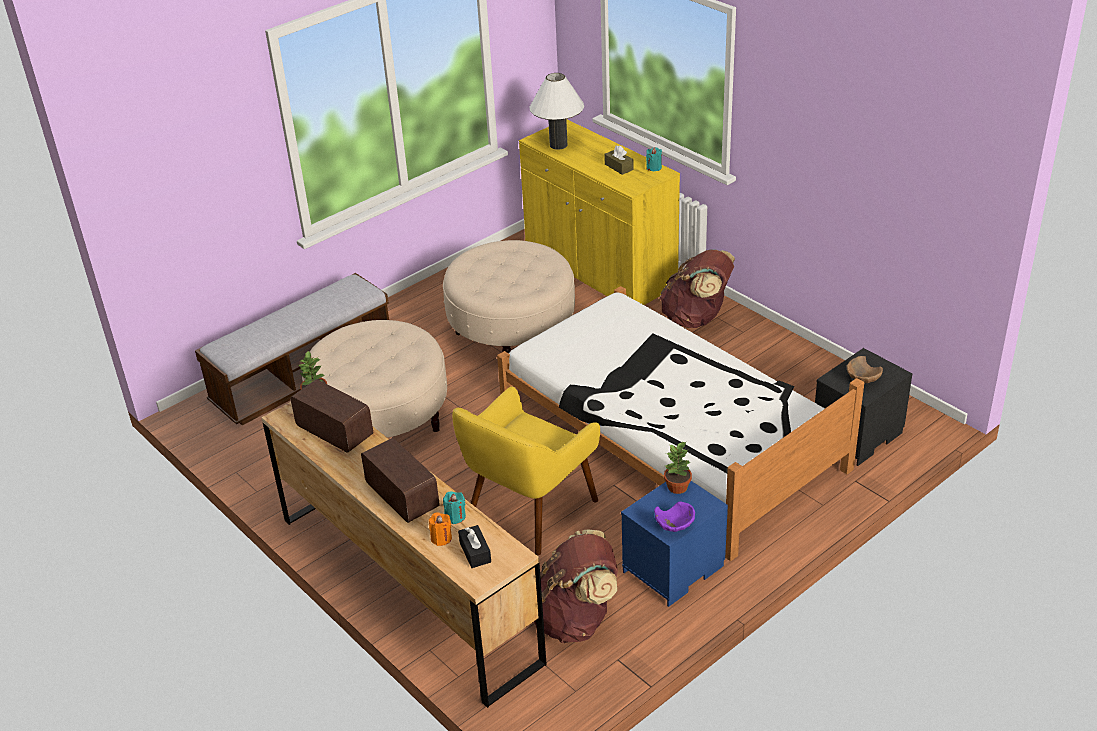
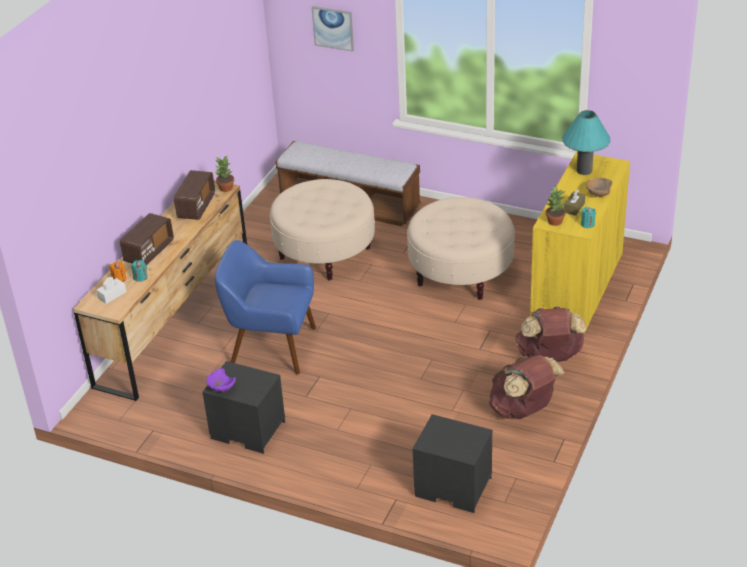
camera: 65 degrees right, 0 degrees up
(202, 163) = (333, 28): none -> picture
(475, 552) = (112, 295): black tissue box -> white tissue box
(529, 510) = (271, 347): yellow armchair -> blue armchair
(558, 145) = (584, 170): white table lamp -> turquoise table lamp
(574, 619) = (180, 400): brown backpack -> brown backpack (523, 410)
(670, 434) = (392, 386): white bed -> none
(673, 570) = (246, 431): blue nightstand -> black nightstand
(678, 487) = (263, 378): potted plant -> potted plant (555, 222)
(862, 380) = (446, 439): brown bowl -> brown bowl (598, 194)

